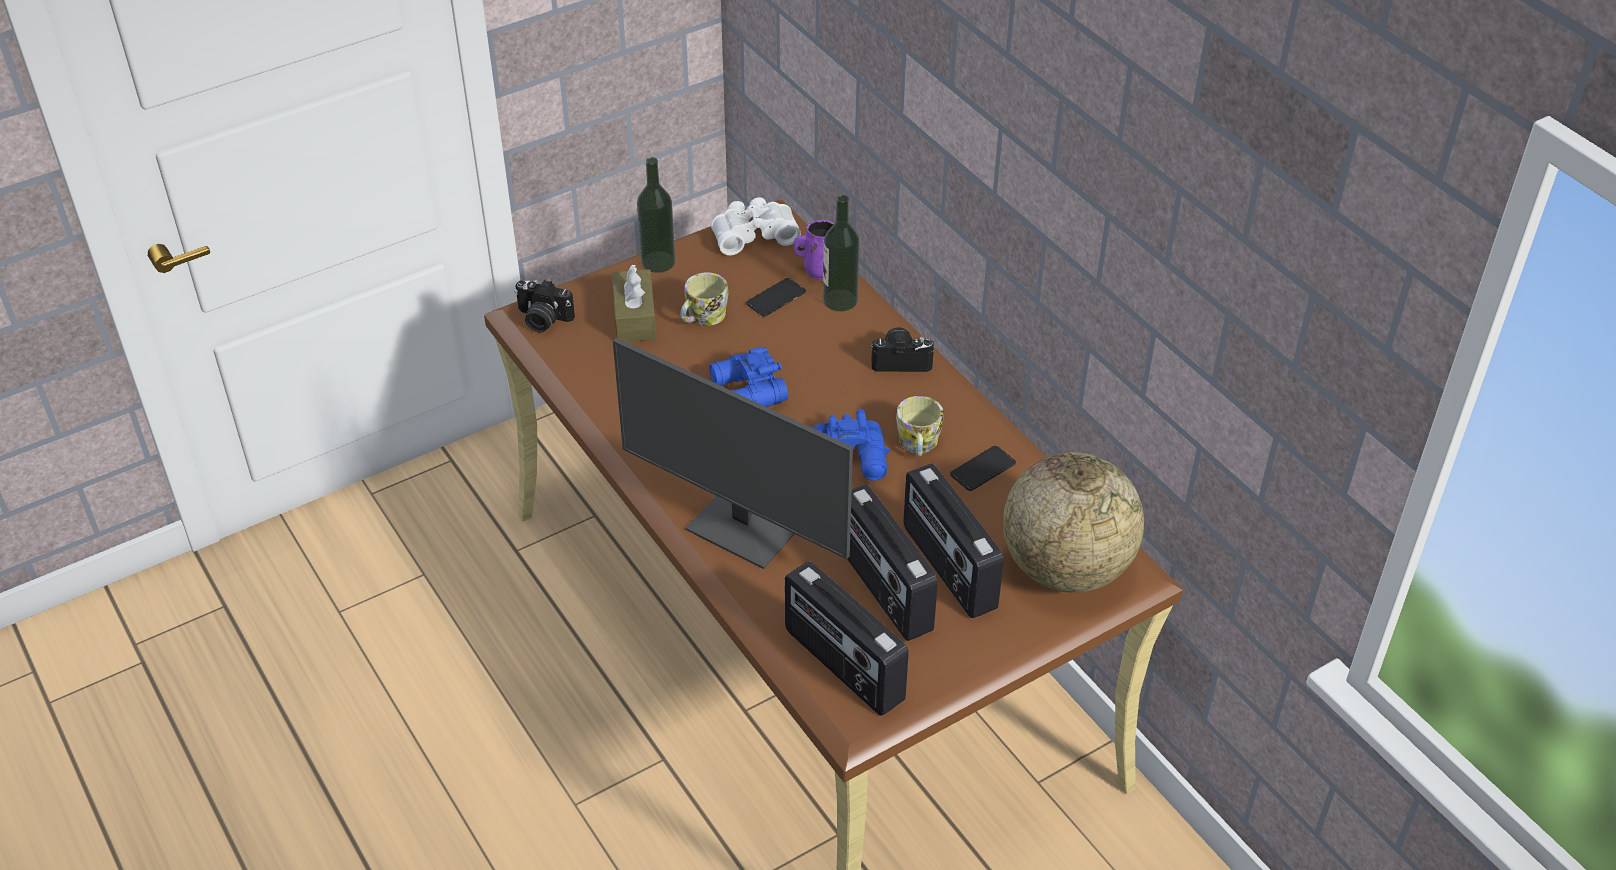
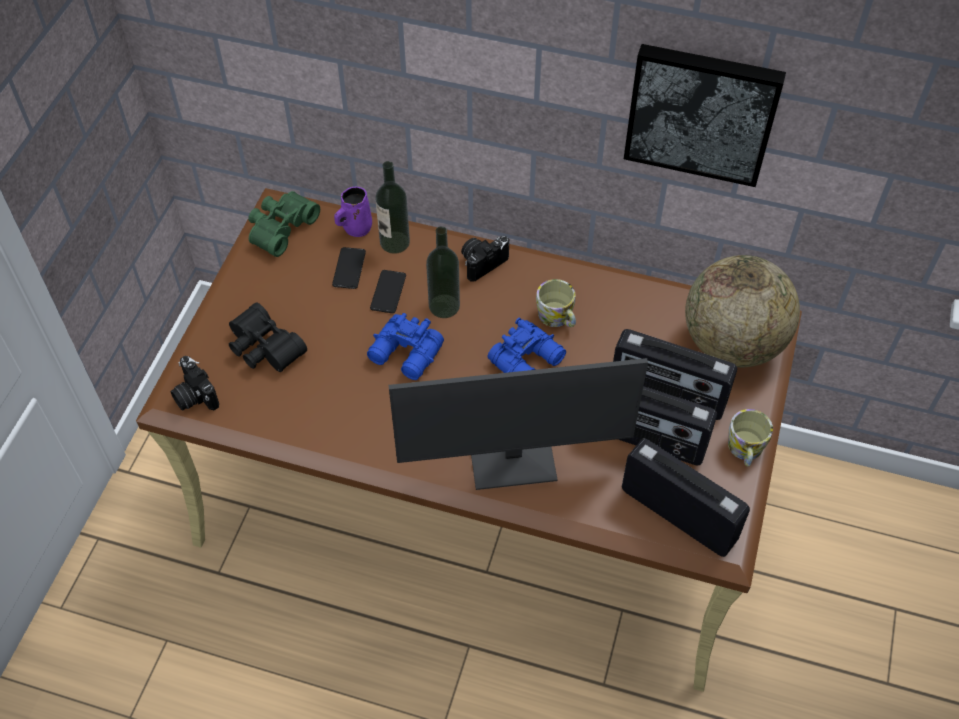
camera: 40 degrees left, 10 degrees up
(542, 319) = (194, 396): camera -> camera turned 75 degrees clockwise
(634, 317) = (263, 349): brown tissue box -> black binoculars
(658, 262) = (233, 293): bottle -> bottle (444, 306)
(702, 317) = (313, 316): mug -> mug (745, 450)
(753, 234) = (280, 228): white binoculars -> green binoculars
(842, 666) = (679, 514): radio -> radio turned 150 degrees counterclockwise
(982, 469) = (614, 308): phone -> phone (388, 292)
(1115, 267) = (702, 112): none -> picture

